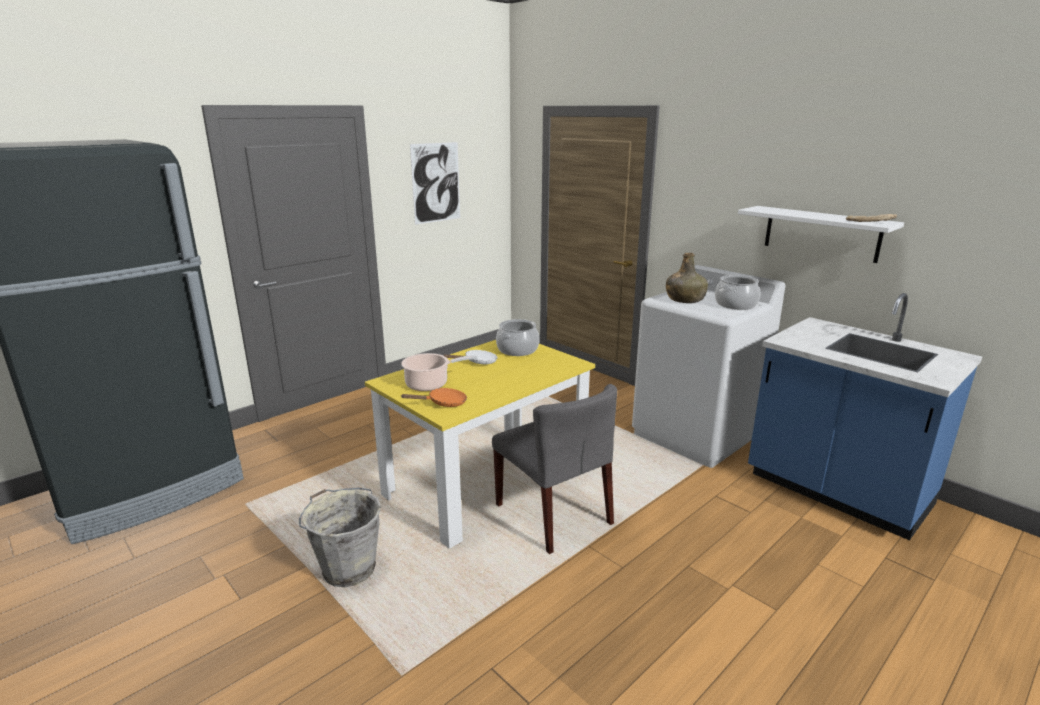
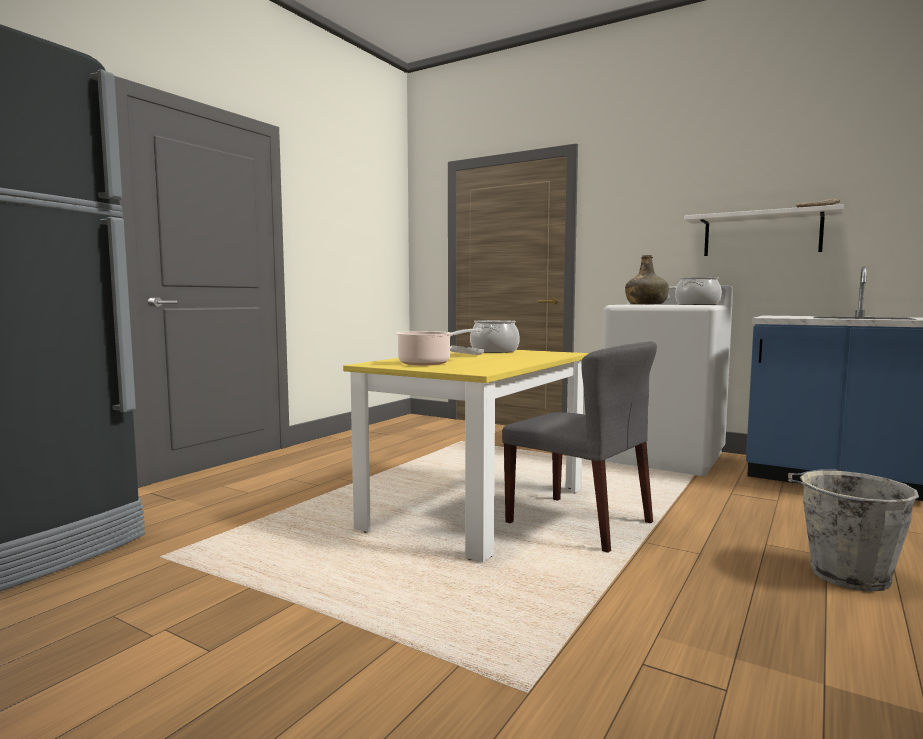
camera: 15 degrees left, 15 degrees down
(348, 568) = (358, 597): grey bucket -> grey bucket (845, 574)
(436, 183) = (344, 227): picture -> none
(443, 403) = (463, 368): orange frying pan -> none

